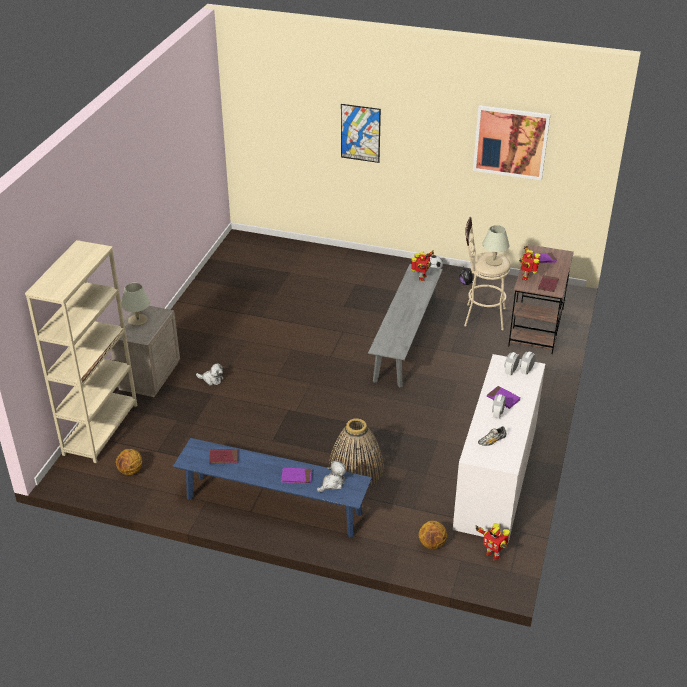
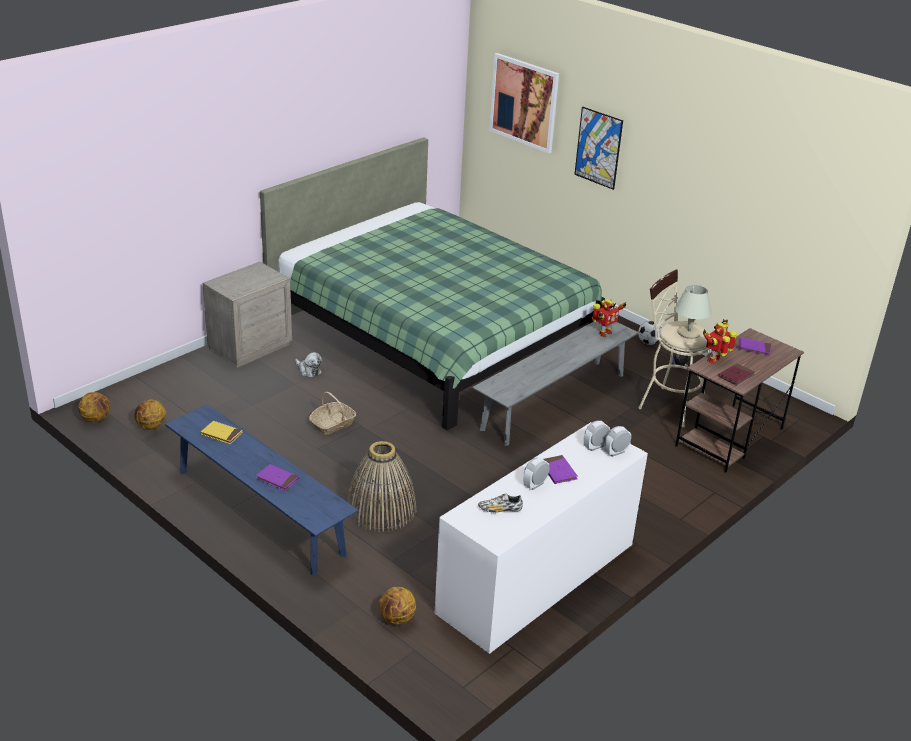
camera: 25 degrees right, 5 degrees down
(80, 481) = (96, 419): none -> basketball
(101, 429) = (159, 379): beige bookcase -> none
(138, 320) = (245, 276): beige table lamp -> none
(224, 457) = (221, 434): red book -> yellow book
(267, 416) = (332, 424): none -> basket
(278, 317) = (432, 334): none -> green bed
(332, 483) = (309, 500): plush toy -> none
(492, 554) = (458, 659): toy robot -> none
(510, 142) = (763, 192): picture -> picture (524, 102)

